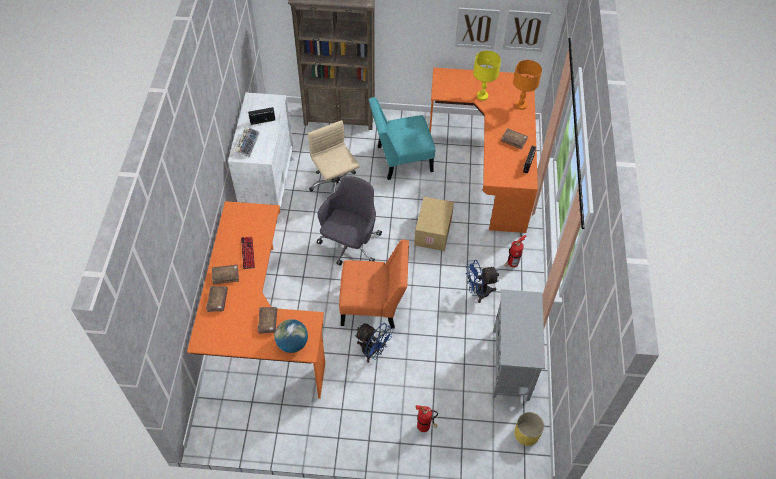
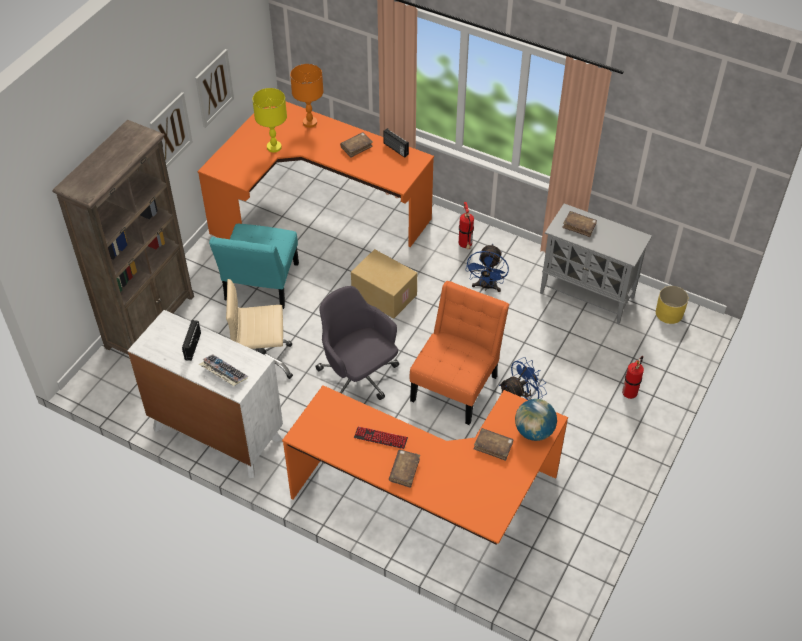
camera: 65 degrees left, 5 degrees down
(217, 301) = (438, 489): brown book -> brown book (579, 226)
(525, 30) = (249, 53): picture -> picture (170, 132)

